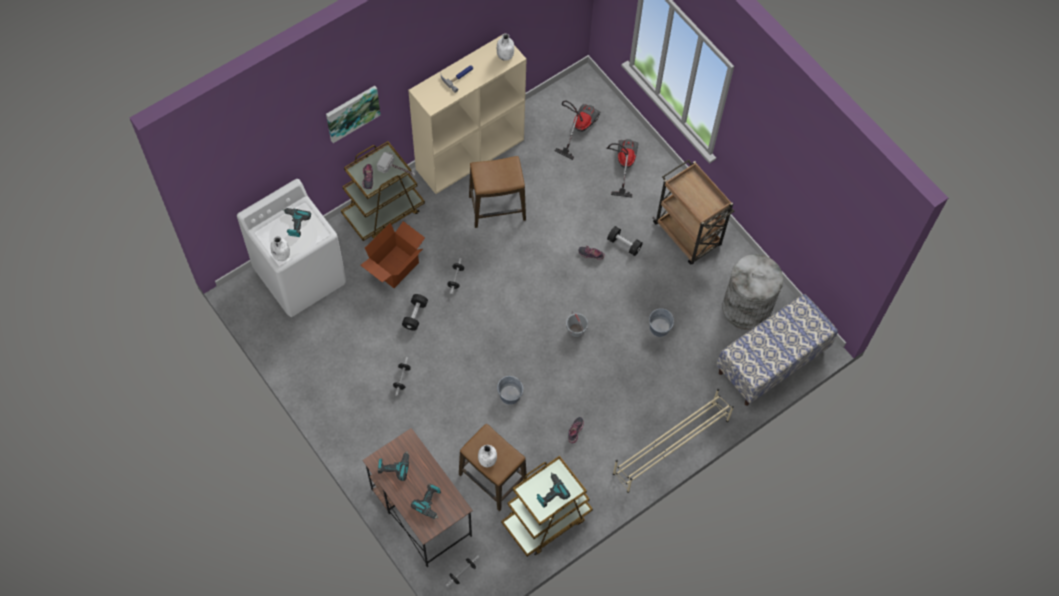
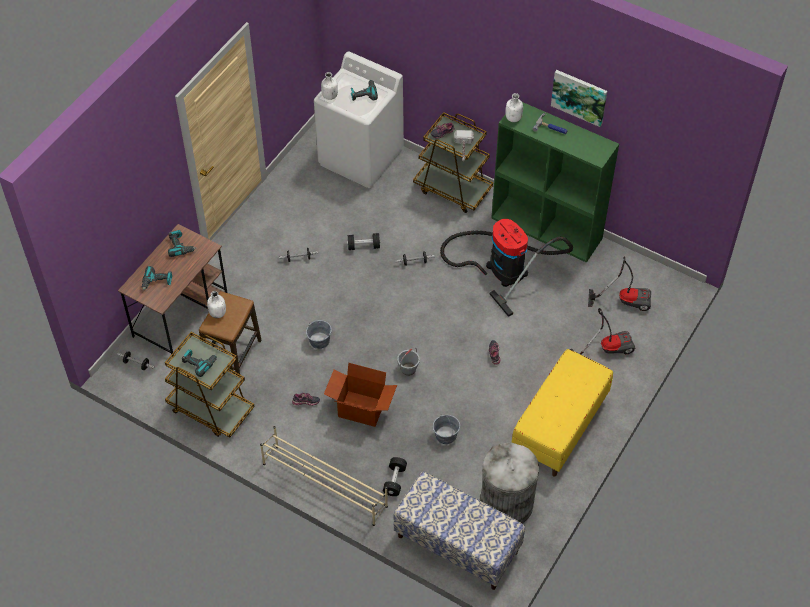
camera: 70 degrees right, 10 degrees down
(352, 112) = (465, 66): picture -> picture (579, 97)
(395, 267) = (403, 216): cardboard box -> cardboard box (361, 409)
(470, 153) = (547, 228): beige bookcase -> green bookcase
(497, 208) = (503, 267): stool -> vacuum cleaner
(505, 55) = (595, 152): white bottle -> white bottle (513, 118)
(624, 244) = (520, 377): black dumbbell -> black dumbbell (395, 480)
(688, 235) = (560, 427): brown cart -> yellow bench

